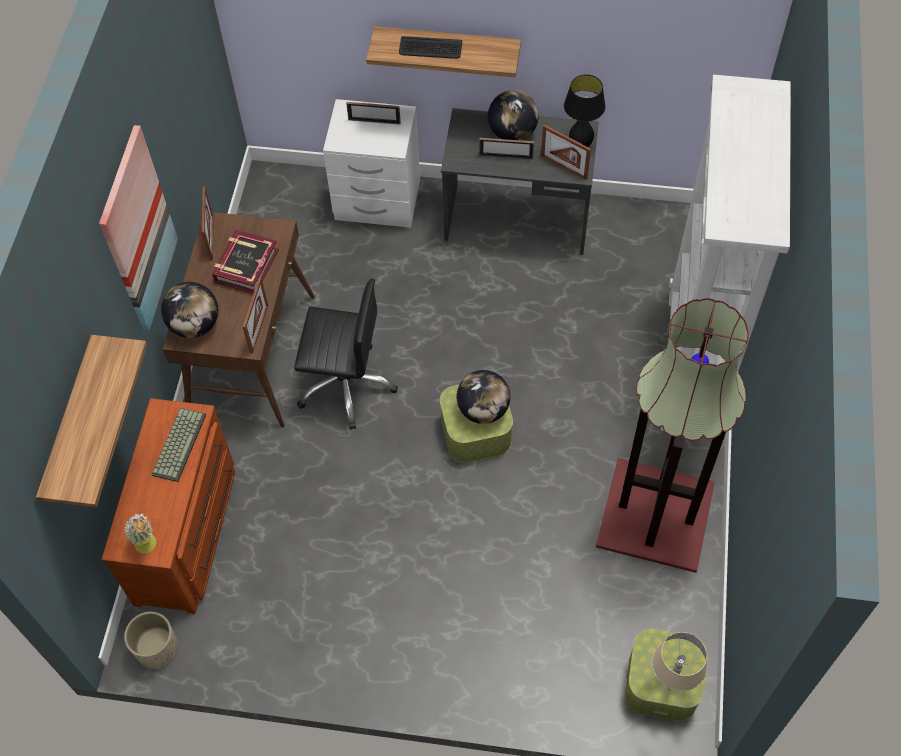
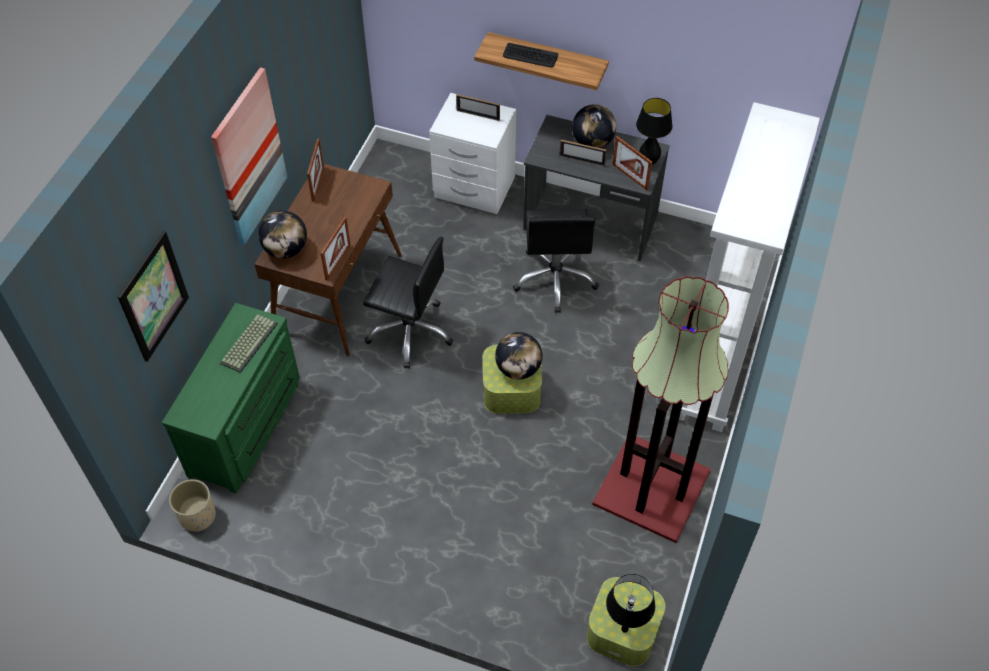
camera: 10 degrees right, 5 degrees down
(71, 425) = (153, 296): shelf -> picture
(149, 547) = (203, 419): potted plant -> none
(189, 532) = (248, 426): brown dresser -> green dresser
(246, 266) = (340, 210): book -> none
(494, 292) = (555, 279): none -> black office chair
(669, 686) = (624, 629): beige table lamp -> black table lamp

